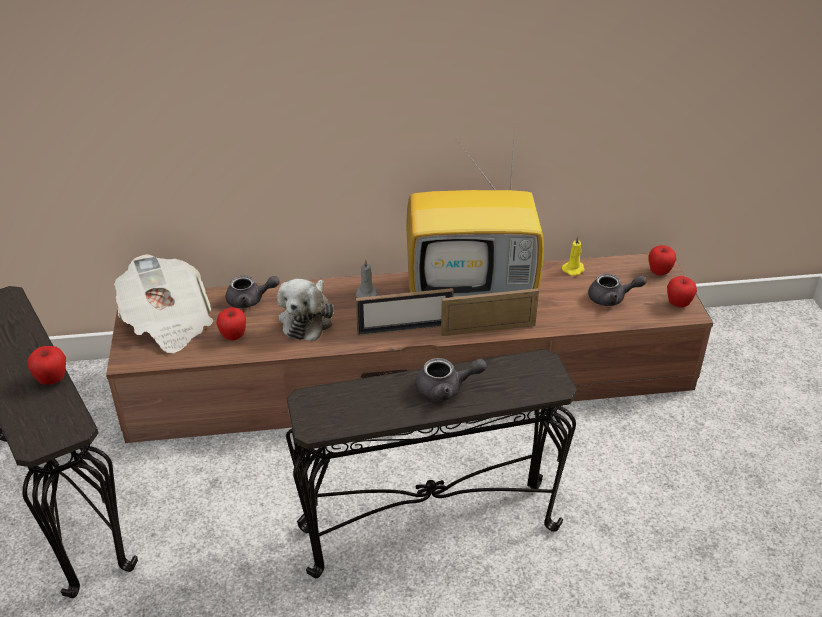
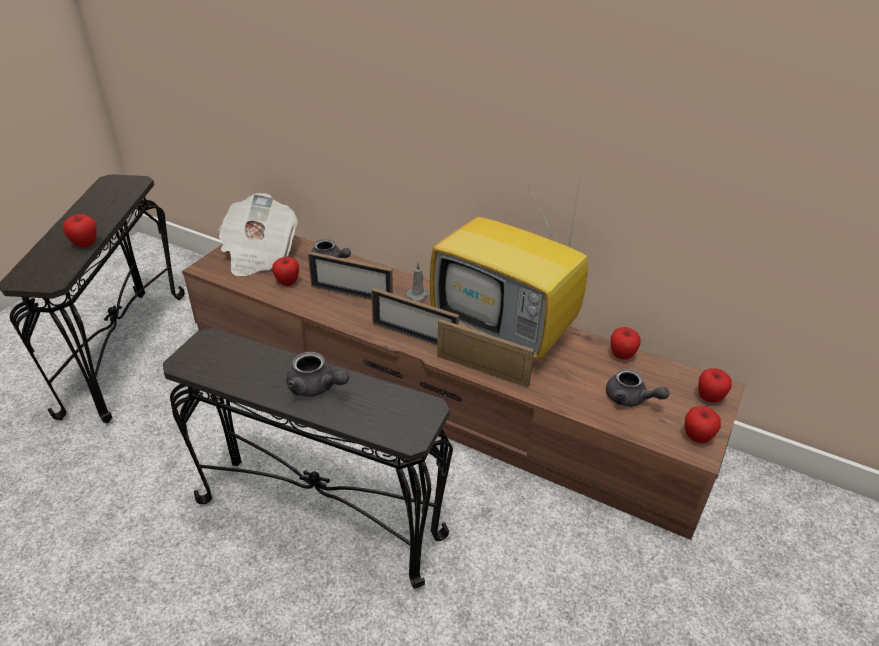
camera: 35 degrees right, 0 degrees up
(307, 319) = (351, 294): plush toy -> picture frame
(574, 269) = (621, 356): yellow candle -> apple

